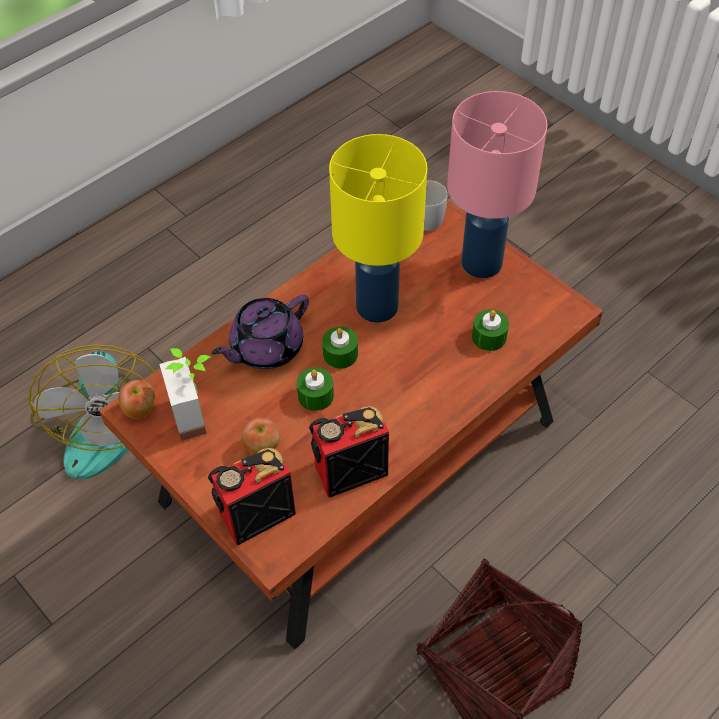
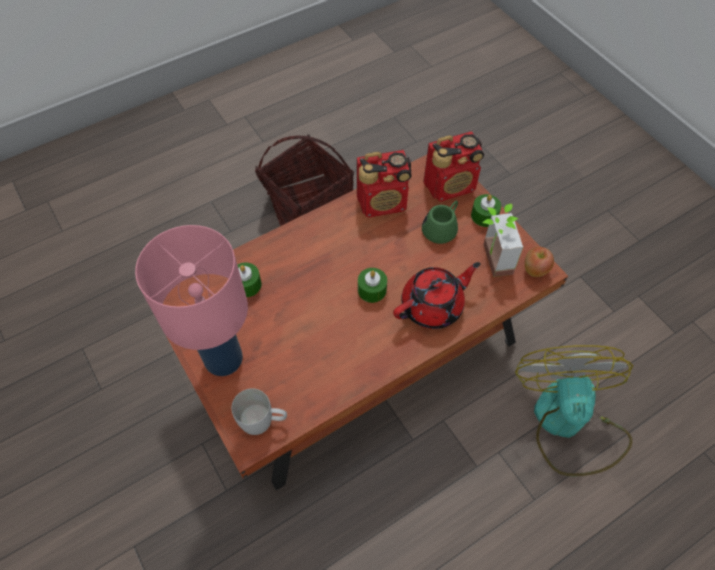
camera: 170 degrees left, 5 degrees up
(262, 447) = (442, 227): apple -> green mug
(265, 348) = (433, 306): purple teapot -> red teapot
(315, 395) = (397, 259): green candle -> green candle (484, 216)
(376, 305) = (331, 330): yellow table lamp -> none

